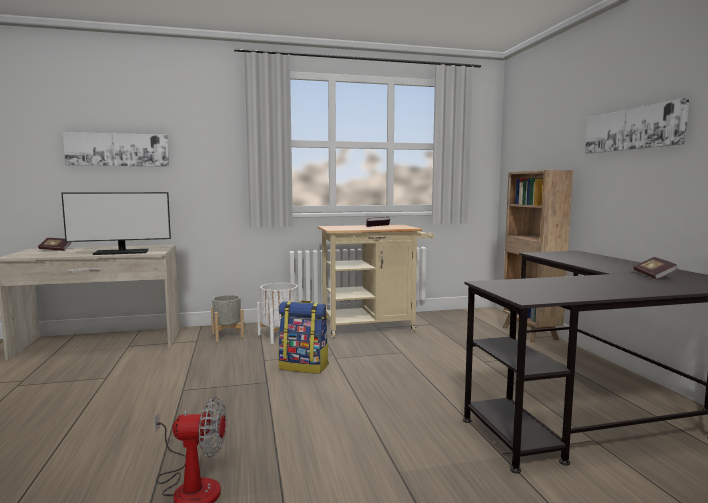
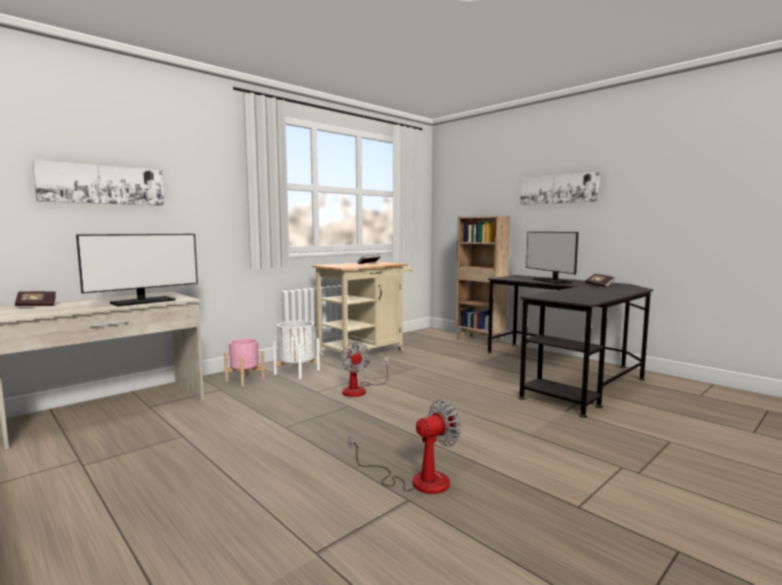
camera: 30 degrees left, 0 degrees up
(228, 336) = (245, 380): grey planter -> pink planter
(304, 367) = (360, 390): backpack -> fan
(597, 263) = (552, 281): none -> monitor

